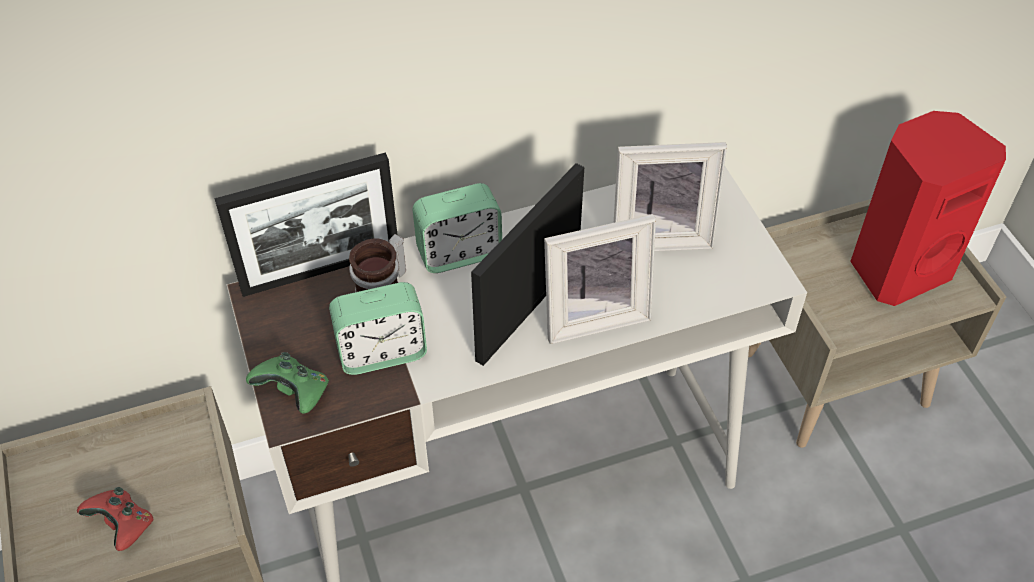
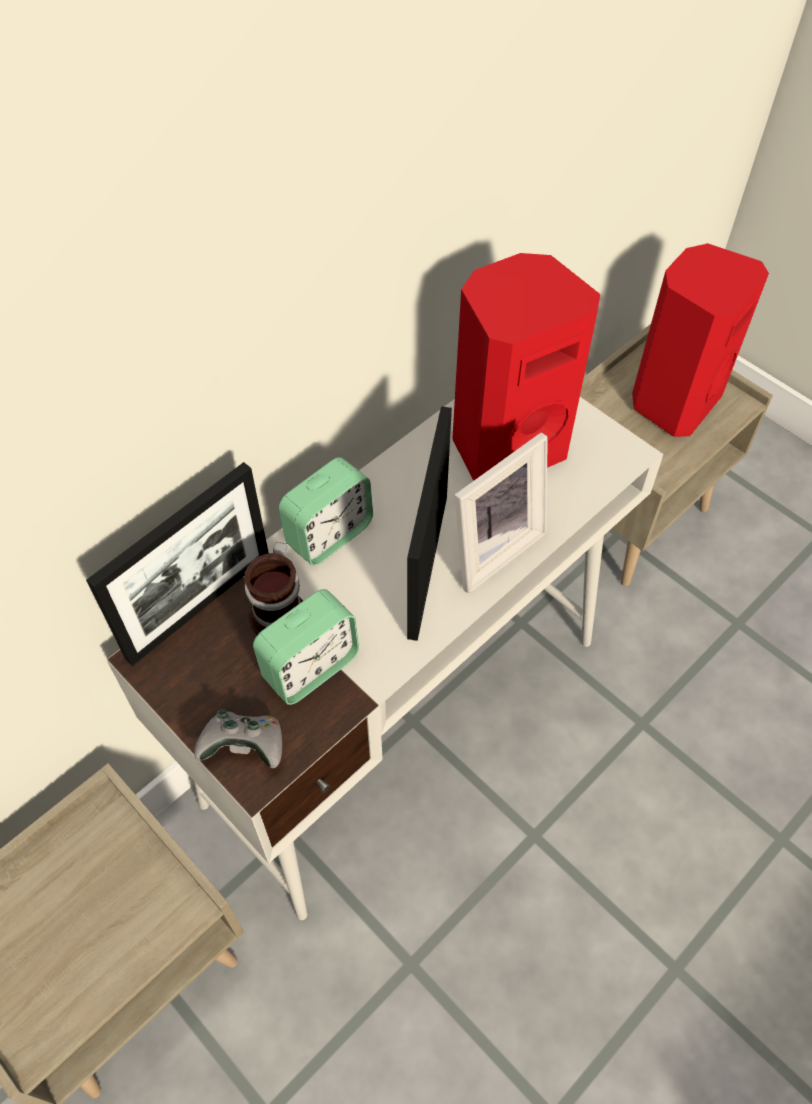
camera: 25 degrees left, 5 degrees up
(123, 526) = (90, 950): red game controller -> none
(294, 393) = (245, 747): green game controller -> grey game controller
(660, 234) = (506, 446): picture frame -> red speaker

